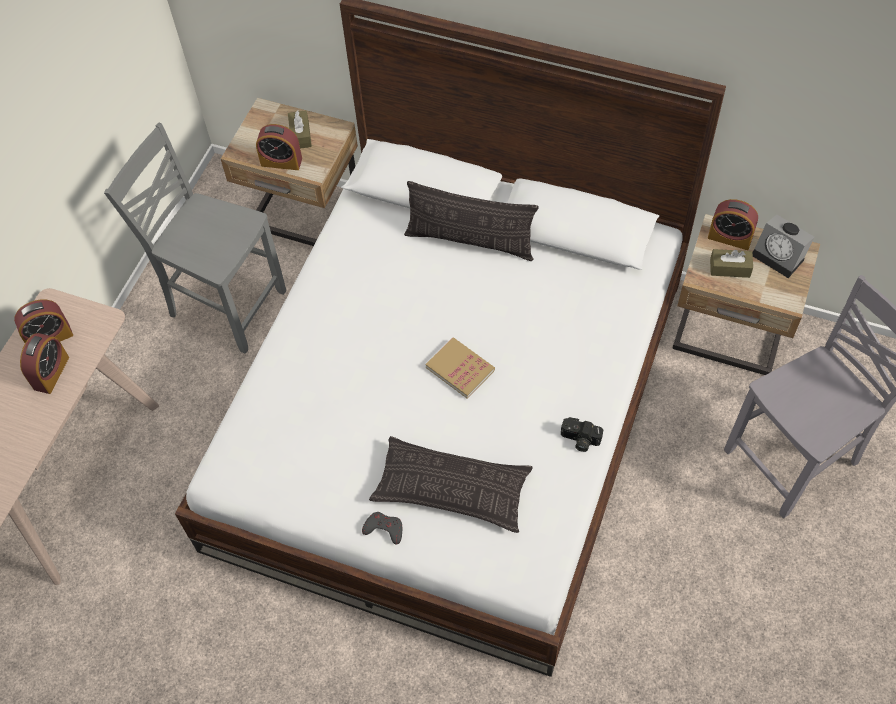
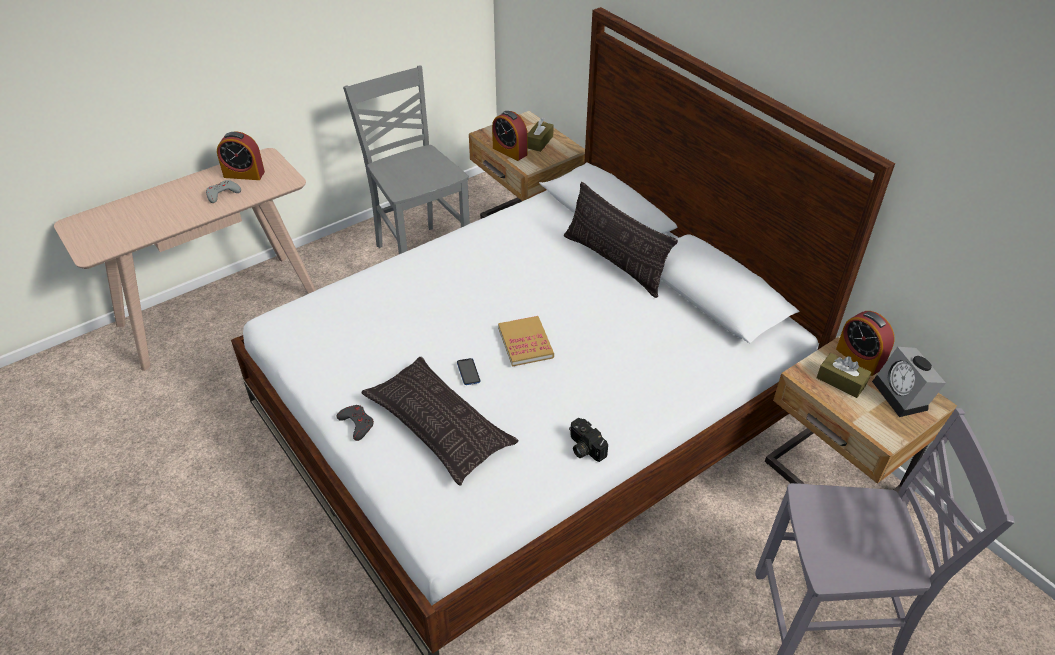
camera: 30 degrees right, 15 degrees down
(51, 373) = (222, 194): alarm clock -> grey game controller
(435, 425) = (468, 372): none -> phone

